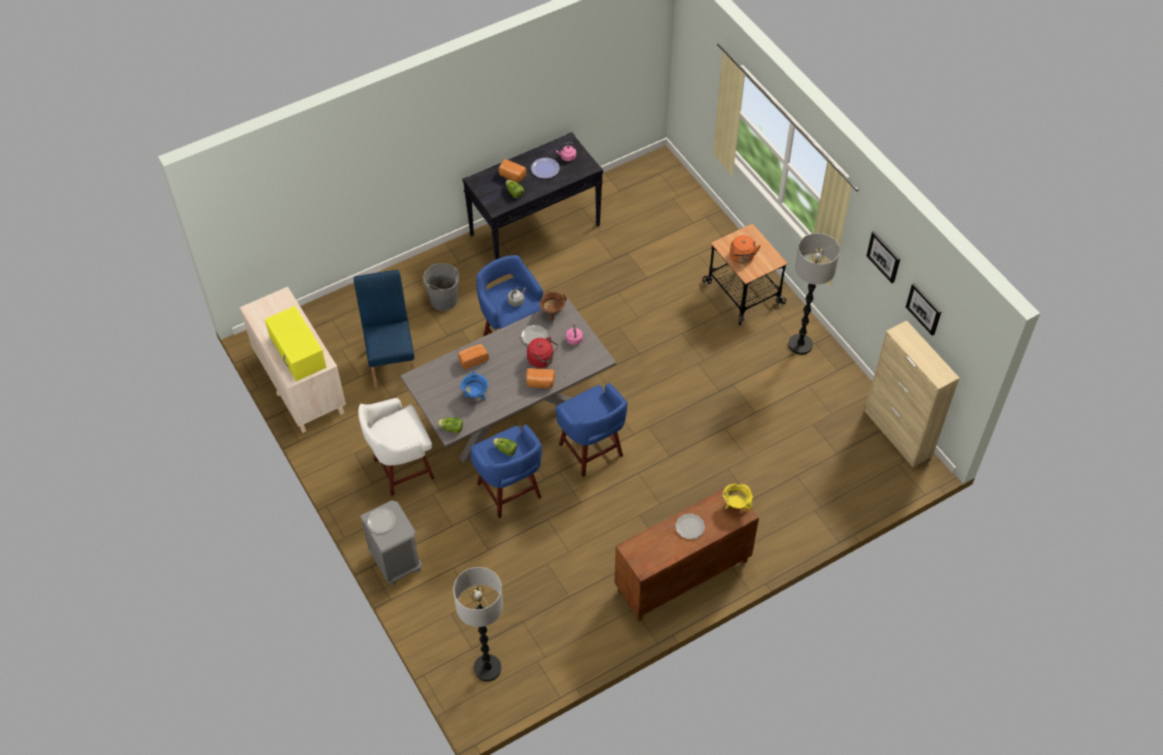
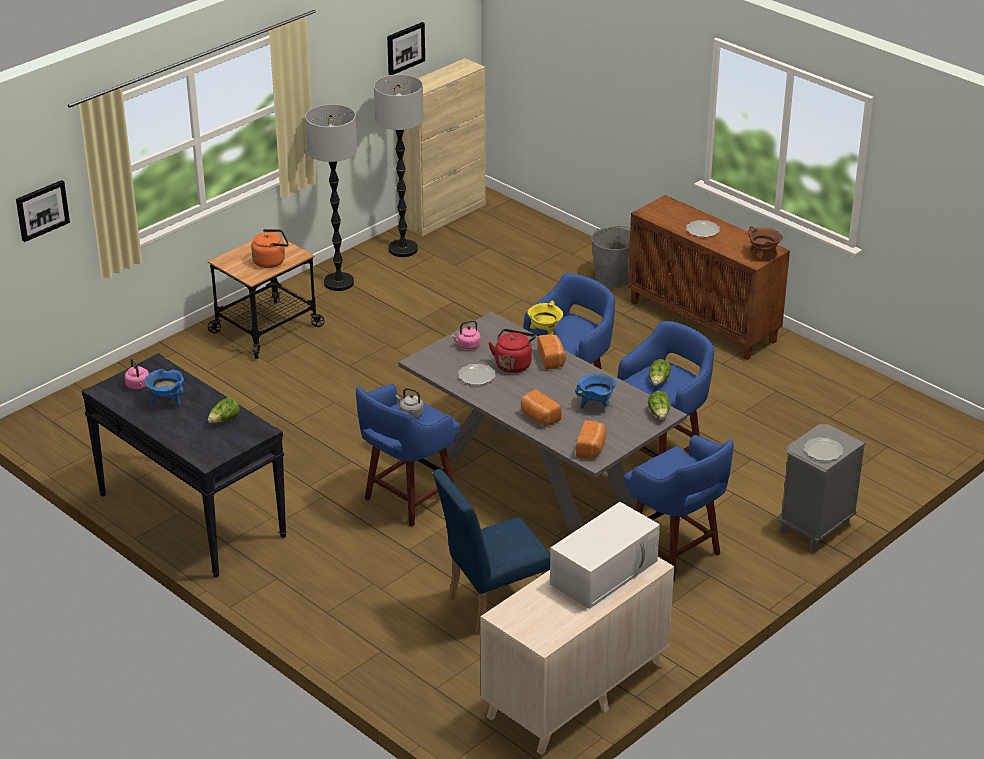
camera: 105 degrees left, 20 degrees down
(298, 352) = (604, 571): yellow microwave -> white microwave
(401, 470) = (675, 554): white stool -> blue stool
(444, 300) = (357, 578): grey bucket -> grey bucket (613, 278)
(487, 668) = (904, 431): floor lamp -> floor lamp (403, 249)
(511, 176) = (190, 428): bread -> bread (591, 448)
(545, 168) = (167, 401): plate -> blue cooking pot
(552, 312) = (430, 368): brown cooking pot -> brown cooking pot (763, 255)
(736, 505) = (658, 208): yellow cooking pot -> yellow cooking pot (545, 333)
(884, 256) = (348, 60): picture -> picture (42, 210)

